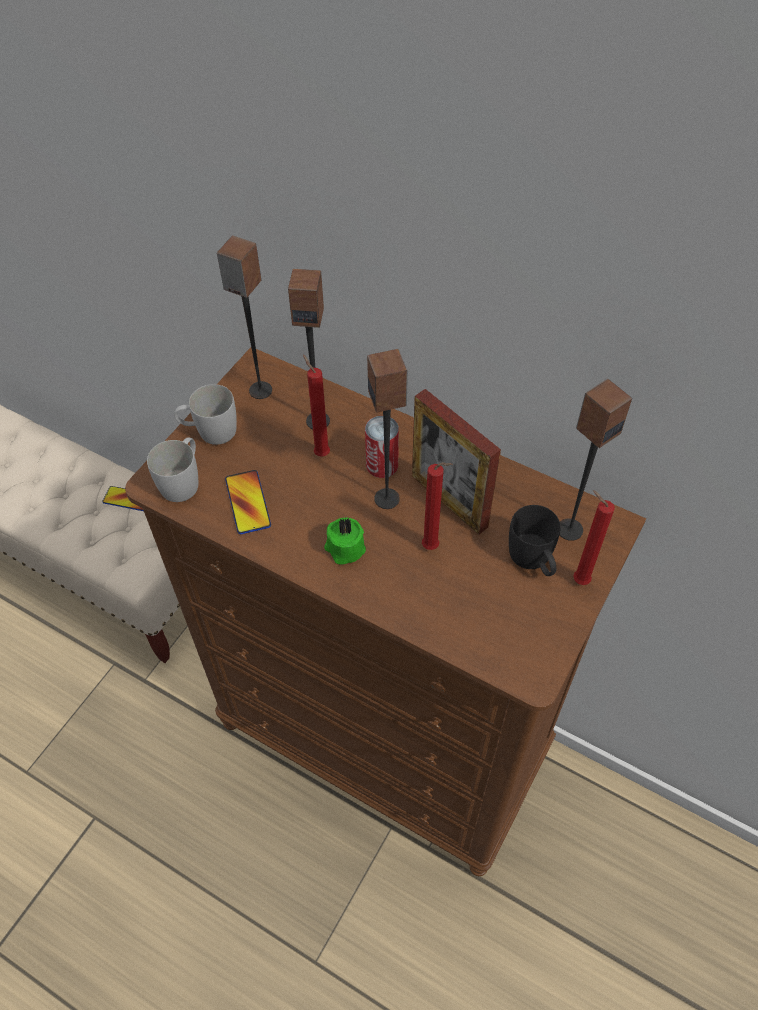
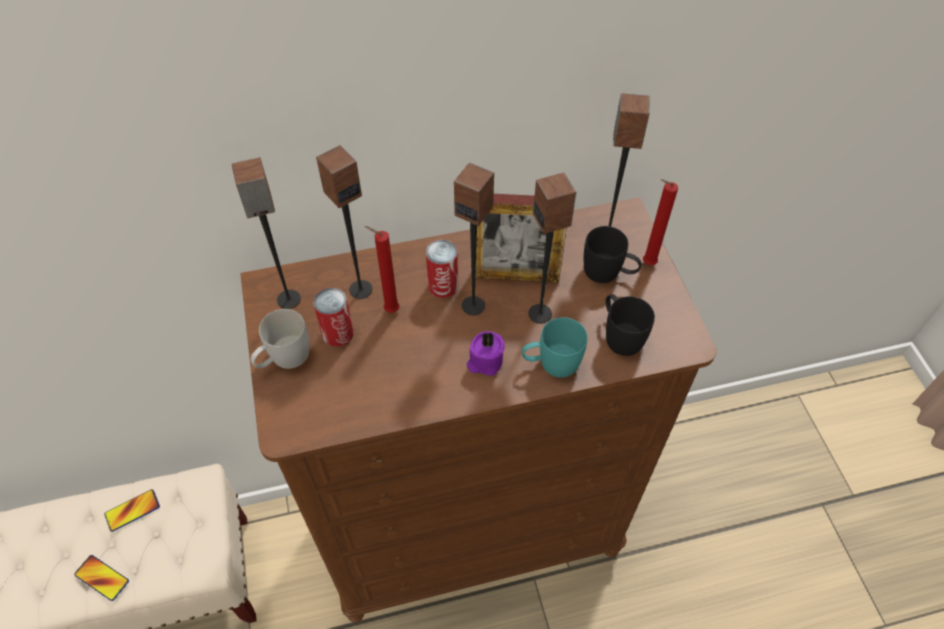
camera: 45 degrees left, 0 degrees up
(183, 480) = (307, 410): white mug -> none
(248, 502) = (377, 386): phone -> phone (102, 578)
(265, 441) = (338, 333): none -> can
(344, 548) = (484, 361): green candle -> purple candle
(394, 592) = (551, 363): none -> turquoise mug
(433, 547) = (540, 313): red candle -> speaker
(479, 617) = (619, 334): none -> black mug

